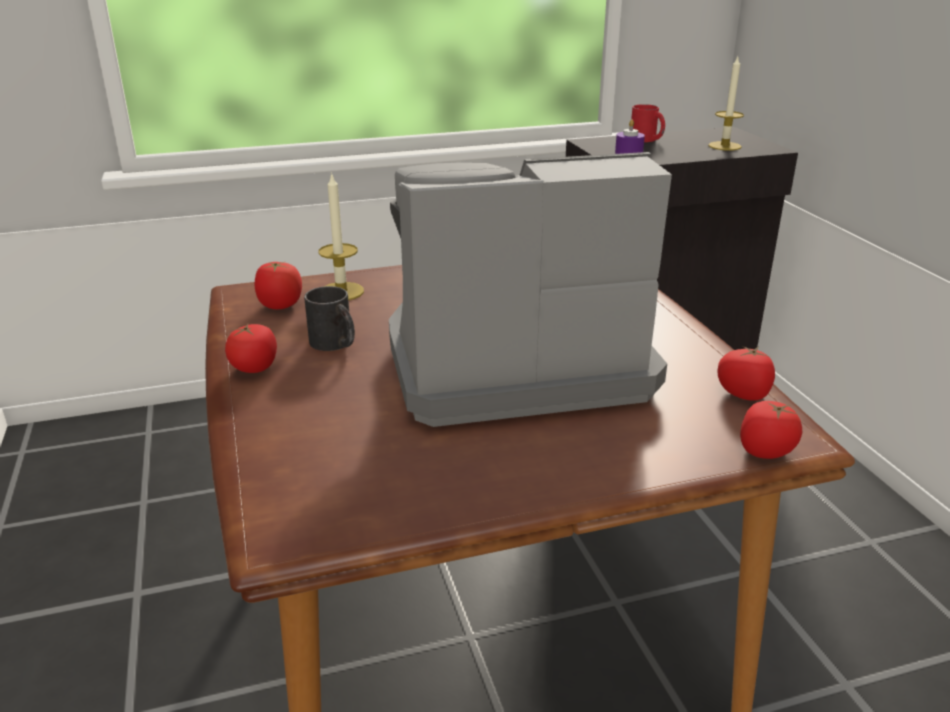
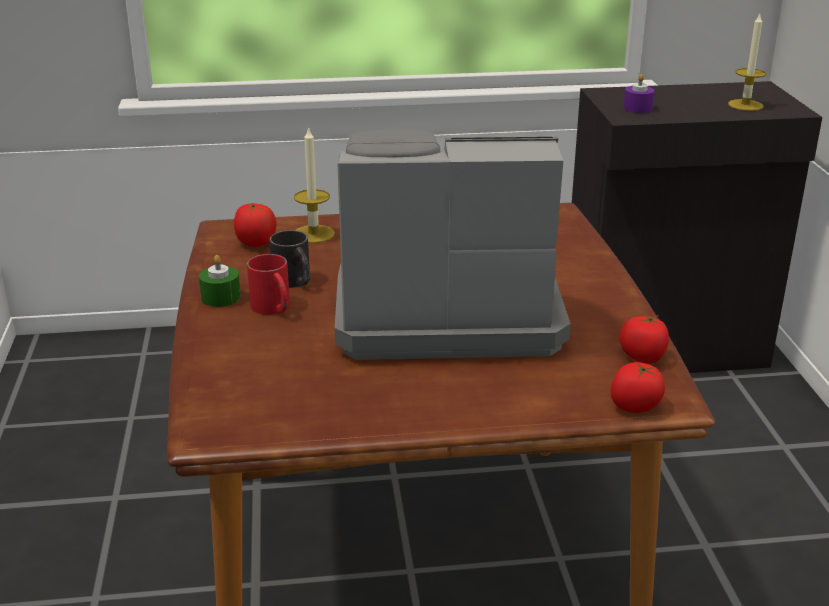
camera: 10 degrees right, 0 degrees up
(254, 368) = (221, 297): tomato -> green candle
(647, 140) = (665, 93): red mug -> red mug (274, 308)

